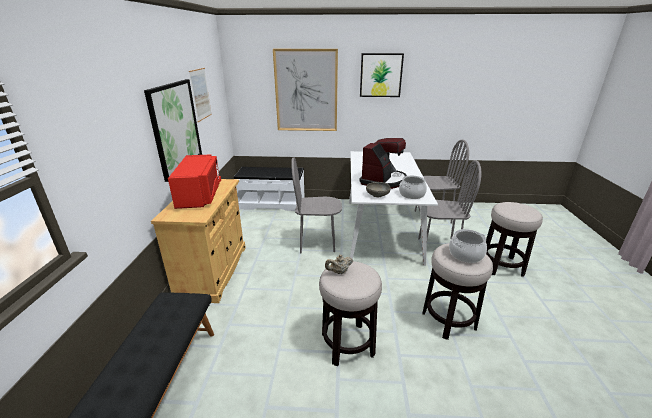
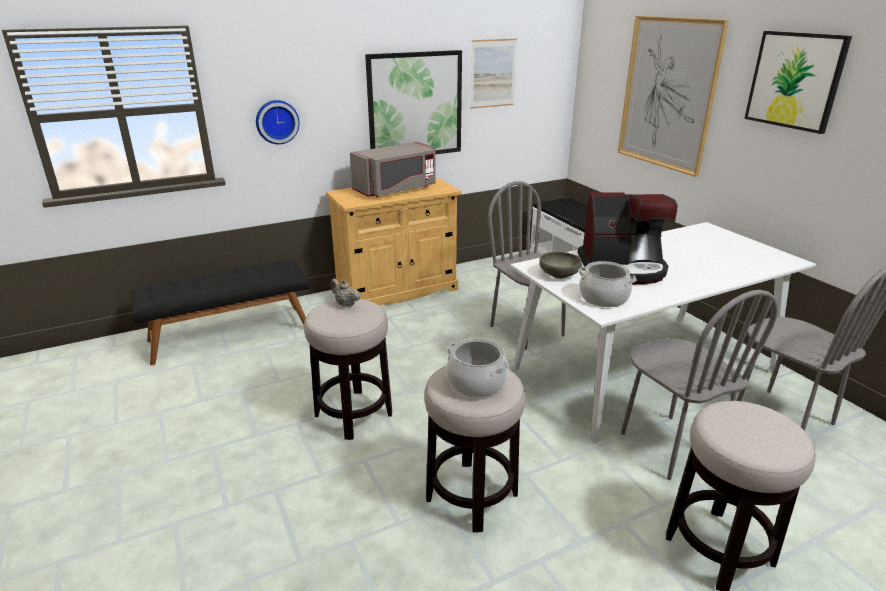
camera: 60 degrees right, 0 degrees up
(103, 171) = (277, 121): none -> wall clock
(200, 195) = (396, 189): red microwave -> grey microwave

